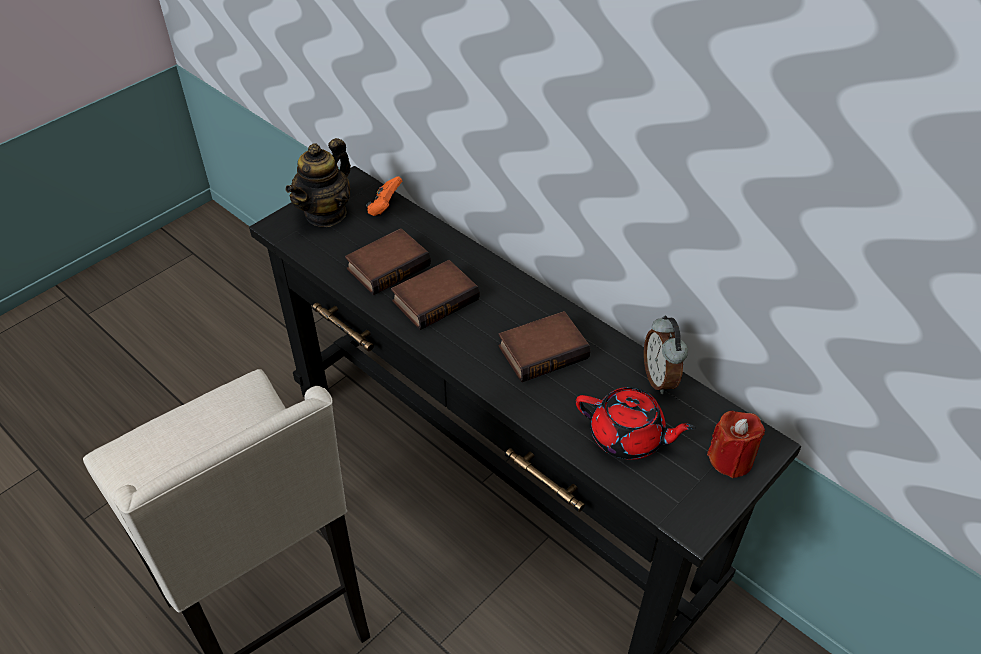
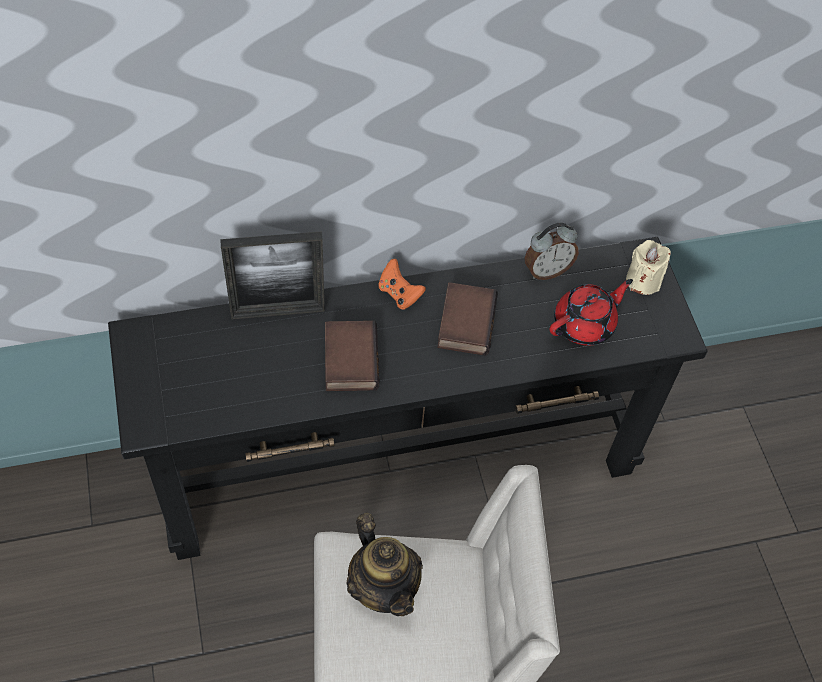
camera: 60 degrees left, 10 degrees up
(326, 213) = (161, 380): teapot -> teapot (383, 588)
(384, 207) = (196, 331): orange game controller -> orange game controller (399, 294)
(388, 265) = (278, 370): book -> none
(443, 238) = (277, 311): none -> picture frame
(660, 378) = (546, 270): alarm clock -> alarm clock turned 45 degrees counterclockwise
(730, 459) = (643, 281): red candle -> beige candle

